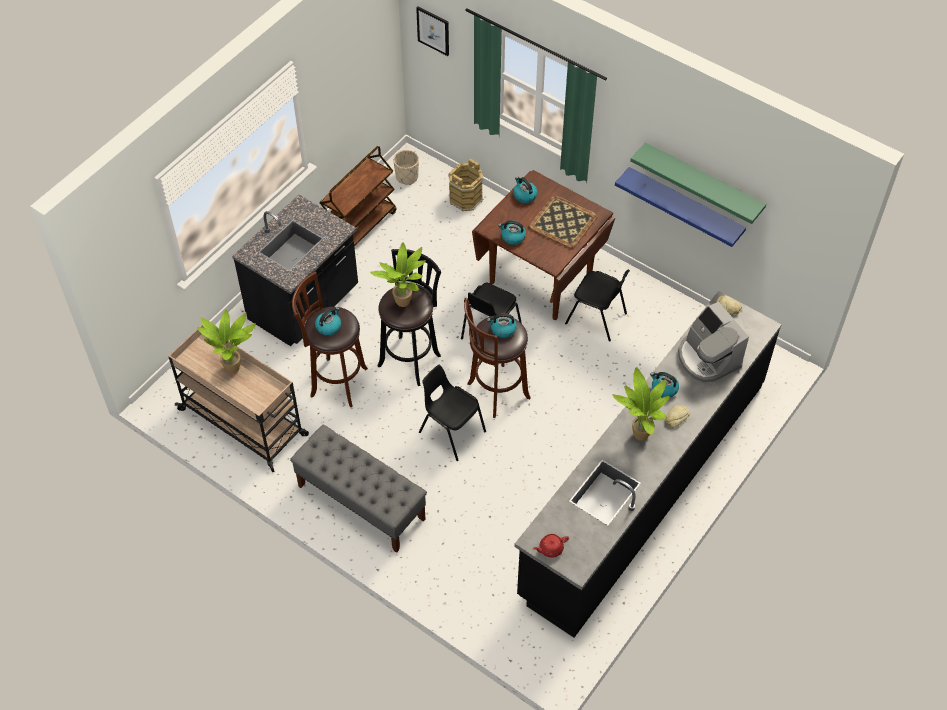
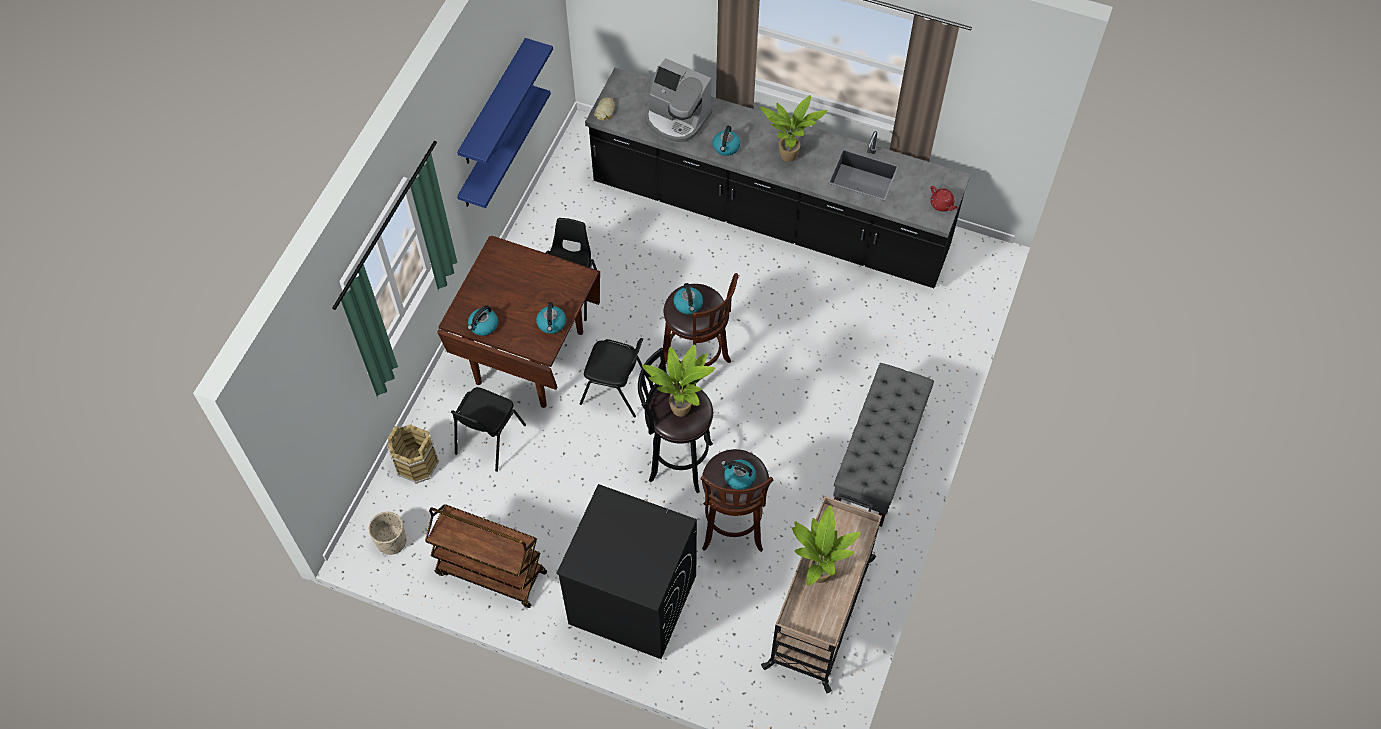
camera: 105 degrees left, 5 degrees up
(304, 305) = (631, 599): black counter -> black washing machine
(433, 30) = (303, 404): picture -> none
(451, 431) = (761, 396): black chair -> black chair (489, 439)
(563, 222) = (516, 279): tray -> none
(675, 417) = (757, 133): bread -> none
(702, 182) = (493, 104): green shelf -> blue shelf
(707, 358) = (676, 118): coffee machine -> coffee machine turned 75 degrees clockwise

